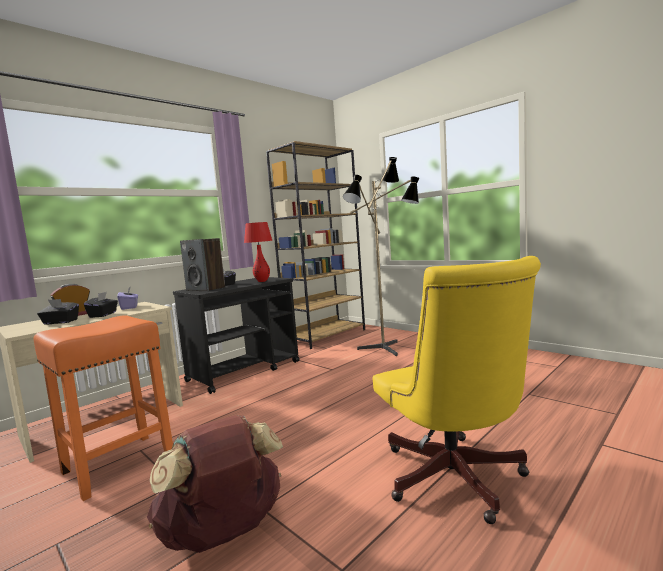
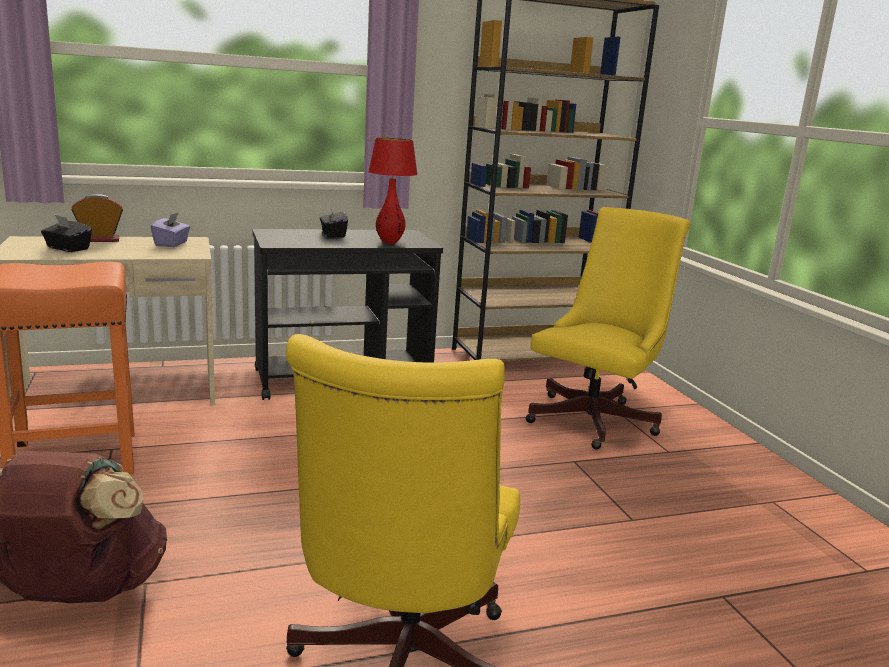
camera: 25 degrees right, 10 degrees up
(103, 315) = (123, 249): black tissue box -> none
(206, 289) = (292, 238): speaker -> none
(388, 349) = (596, 418): floor lamp -> yellow office chair

